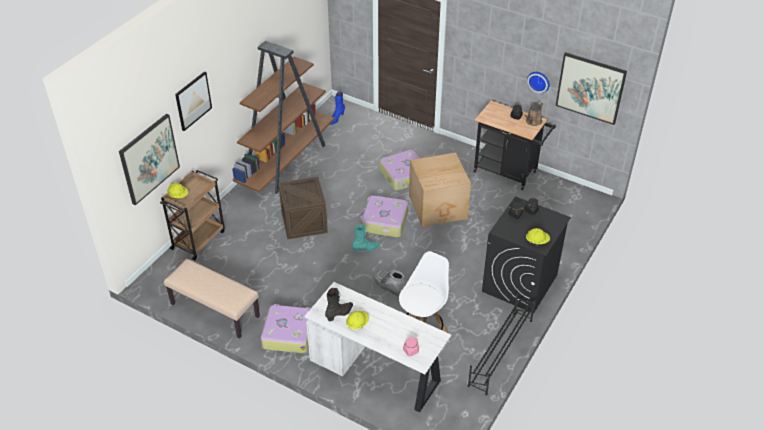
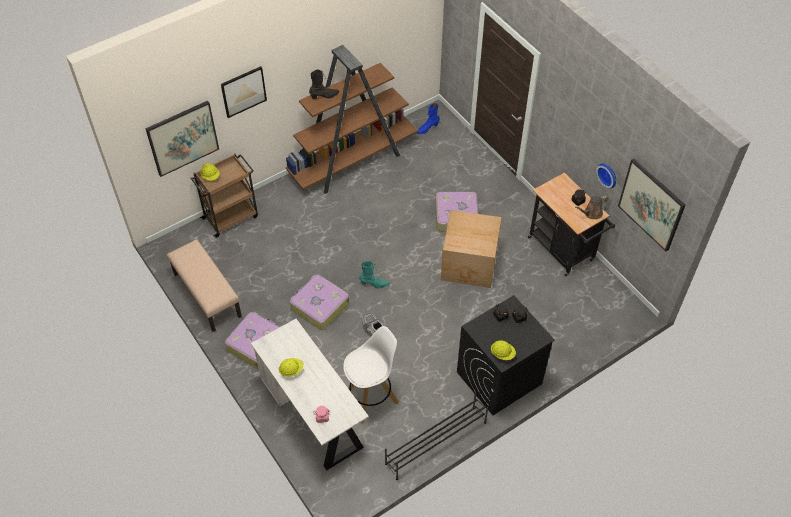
camera: 25 degrees right, 10 degrees up
(304, 222) = (333, 234): crate -> none
(339, 314) = (282, 354): black boot -> black boot (324, 96)
(384, 221) = (407, 261): suitcase -> suitcase (319, 306)

